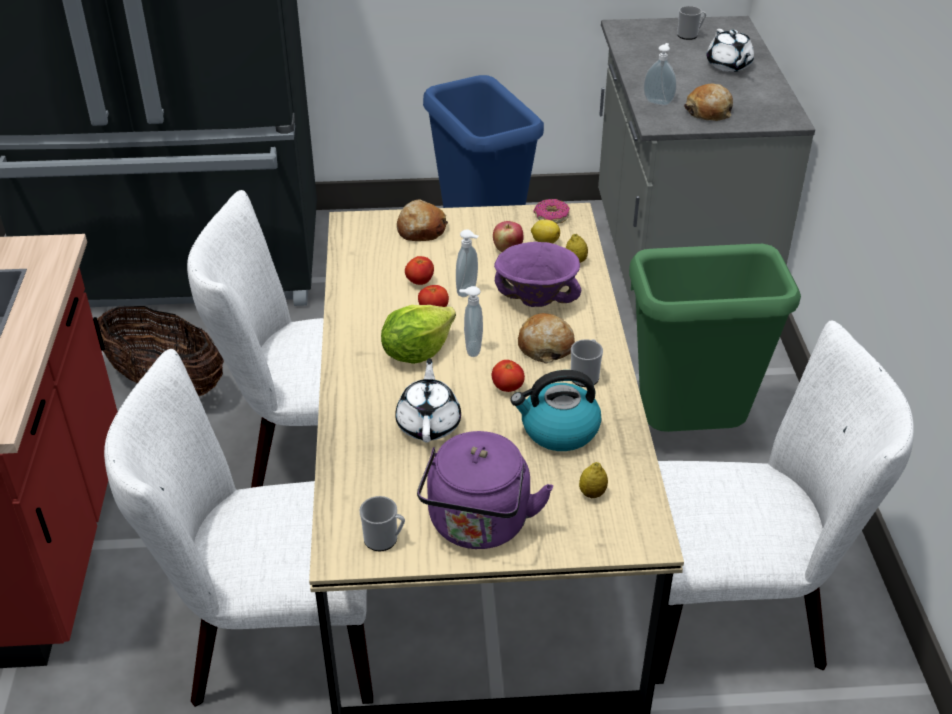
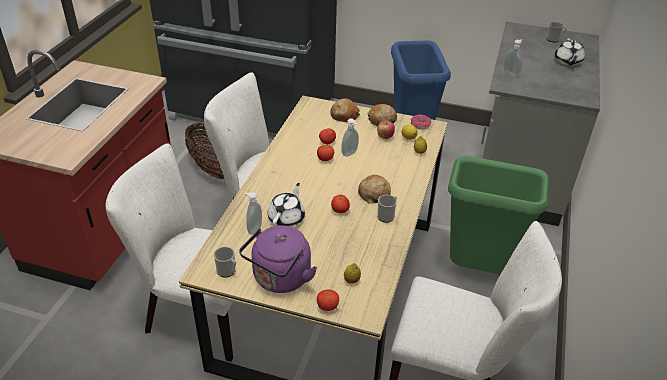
camera: 20 degrees right, 0 degrees up
(416, 352) = (303, 179): lettuce -> none
(471, 349) = (333, 185): soap dispenser -> soap dispenser (254, 229)
(536, 297) = (385, 166): purple bowl -> none
(558, 430) = (354, 241): kettle -> none
(580, 546) = (327, 307): none -> tomato
(708, 111) = (538, 85): bread -> bread (382, 120)

